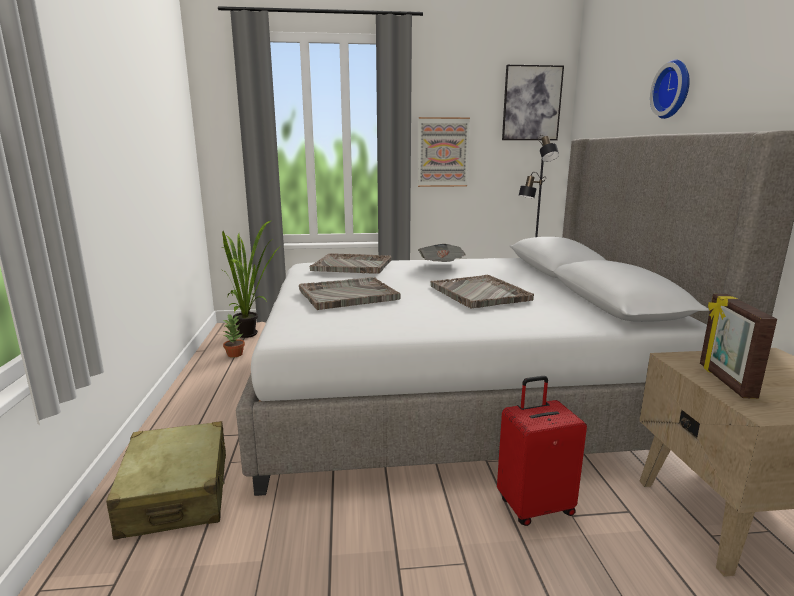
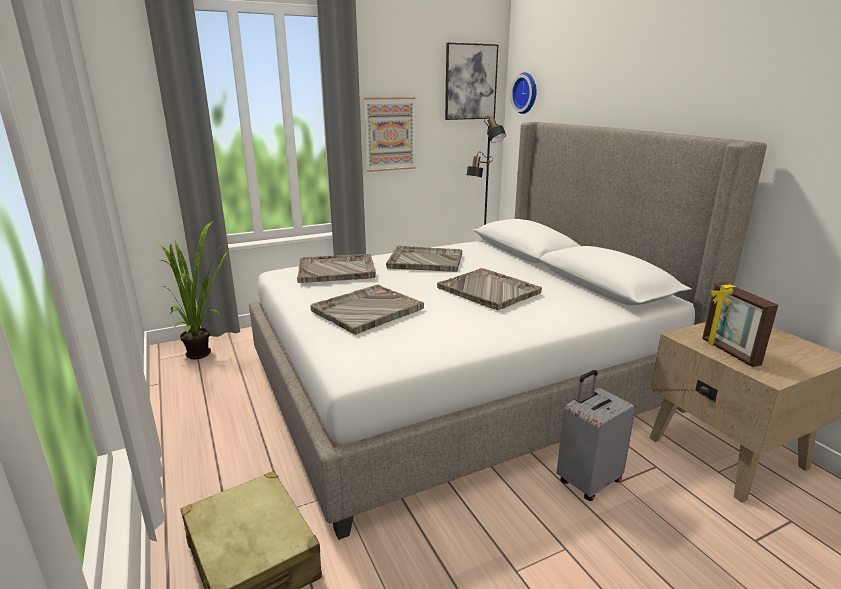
camera: 20 degrees left, 5 degrees up
(235, 354) = (202, 381): potted plant -> none
(441, 266) = (424, 260): newspaper -> grey tray
(534, 506) = (587, 481): red suitcase -> grey suitcase
(674, 89) = (625, 86): wall clock -> wall clock (526, 93)

